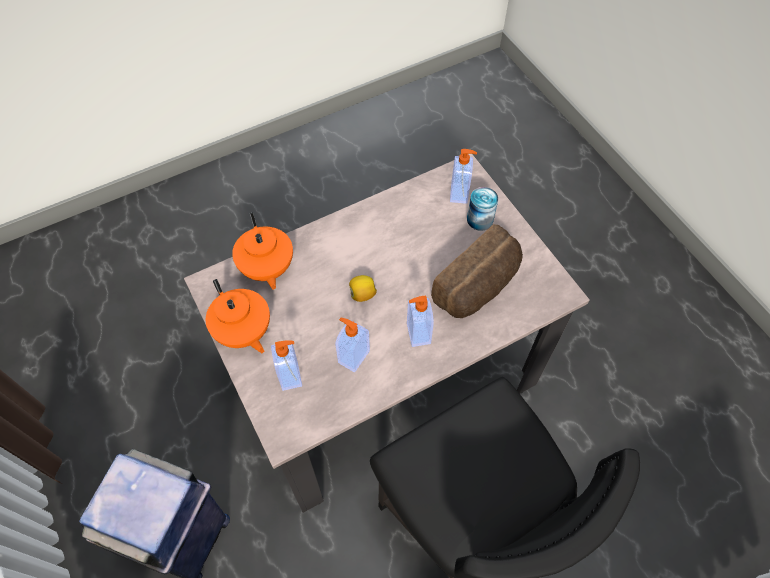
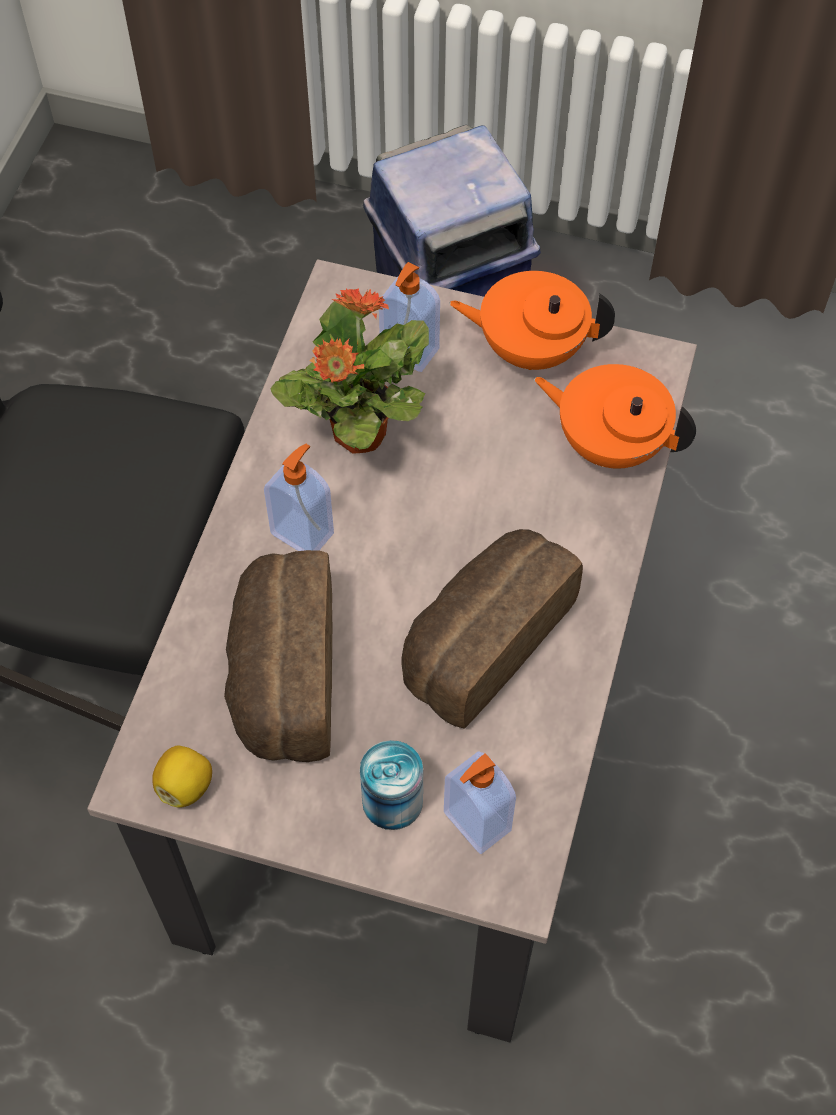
camera: 135 degrees right, 0 degrees up
(353, 356) = (358, 434): soap dispenser -> potted plant
(362, 294) = (438, 521): lemon -> lemon (186, 785)
(395, 242) = (482, 640): none -> bread

